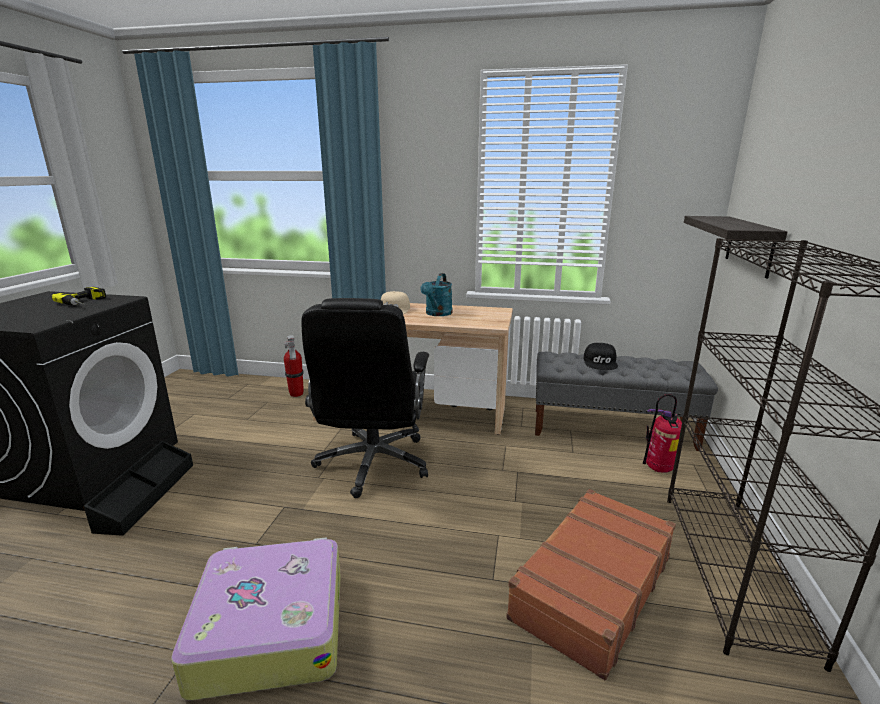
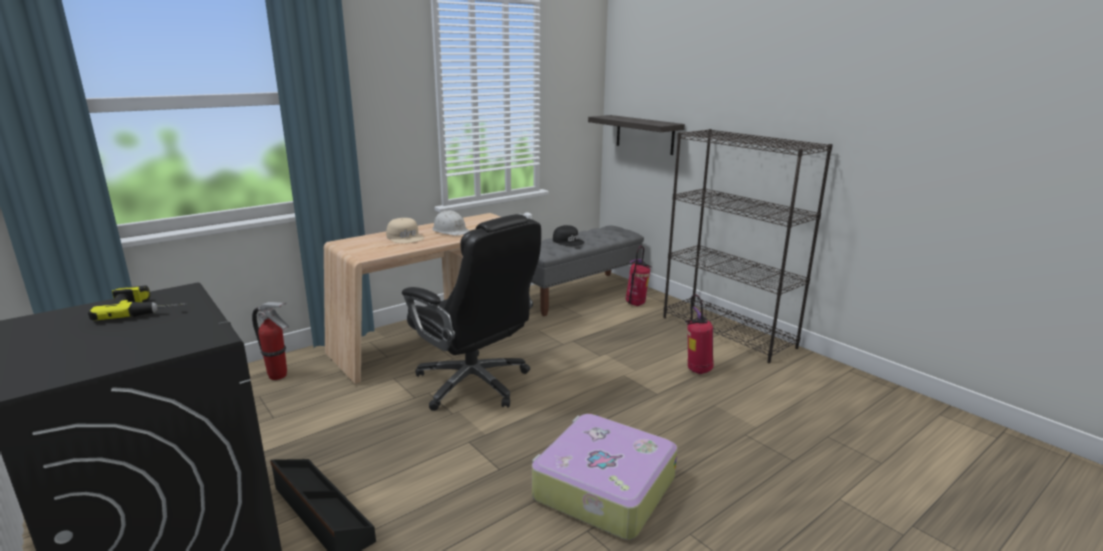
camera: 50 degrees left, 0 degrees up
(437, 314) = (451, 231): turquoise watering can -> white hard hat
(591, 587) = (696, 370): brown suitcase -> fire extinguisher

